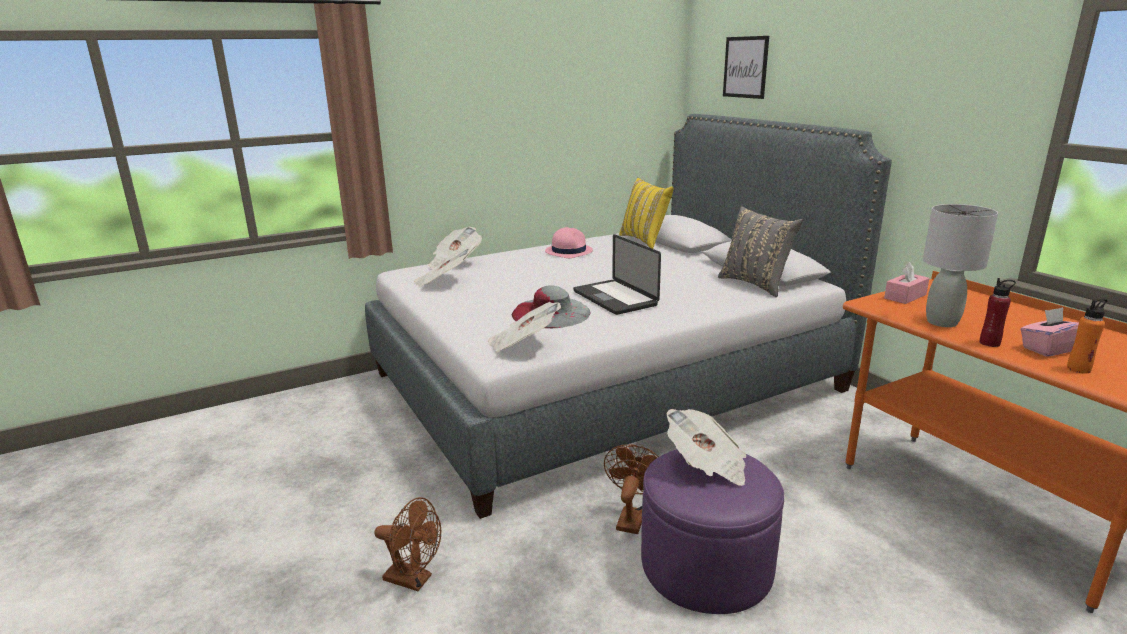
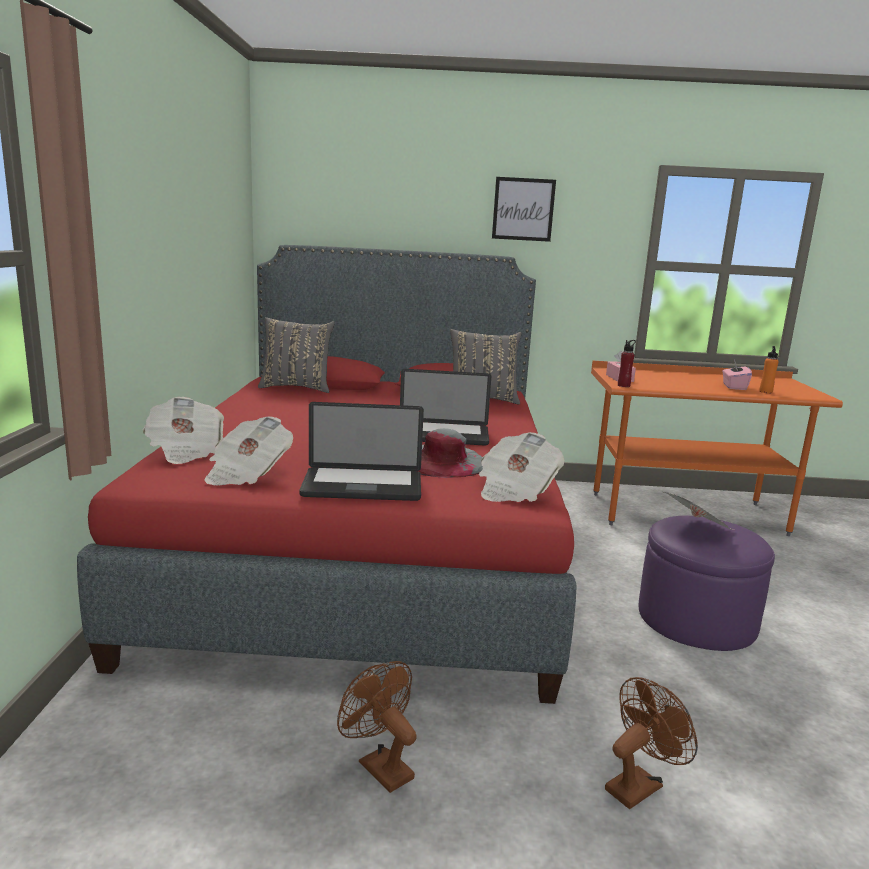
camera: 60 degrees left, 5 degrees down
(461, 308) = (362, 486): none -> laptop
(568, 251) = (264, 411): pink hat -> none
(606, 381) = (366, 547): grey bed -> red bed
(632, 517) = (612, 623): brown fan -> brown fan (379, 766)
(645, 240) = (297, 387): yellow pillow -> grey pillow
(745, 67) = (350, 197): picture -> picture (523, 209)
(942, 322) = (674, 386): grey table lamp -> none
(989, 343) = (717, 390): red bottle -> red bottle (623, 385)

